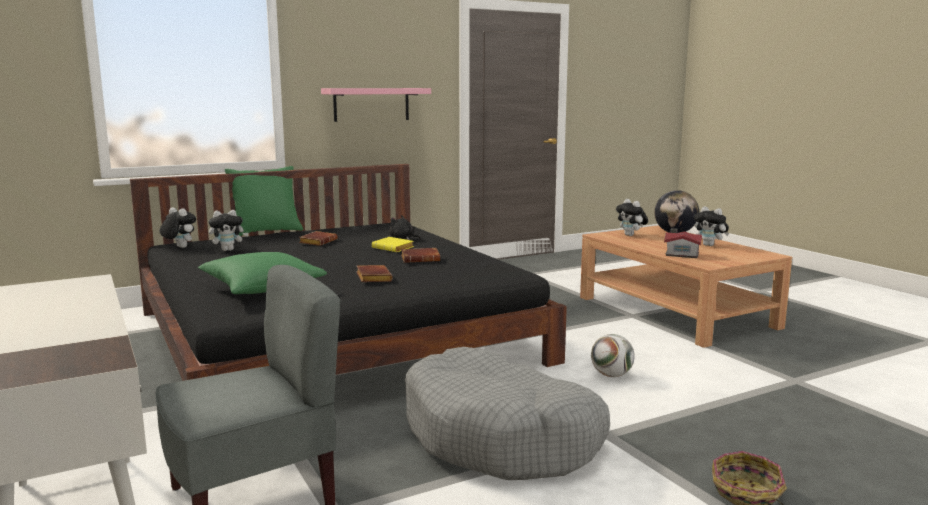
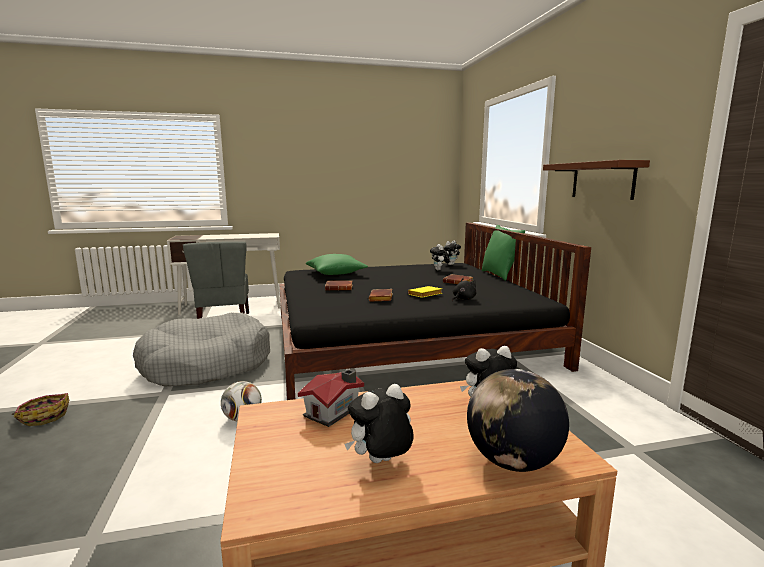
camera: 105 degrees right, 0 degrees up
(371, 104) = (602, 180): pink shelf -> brown shelf

